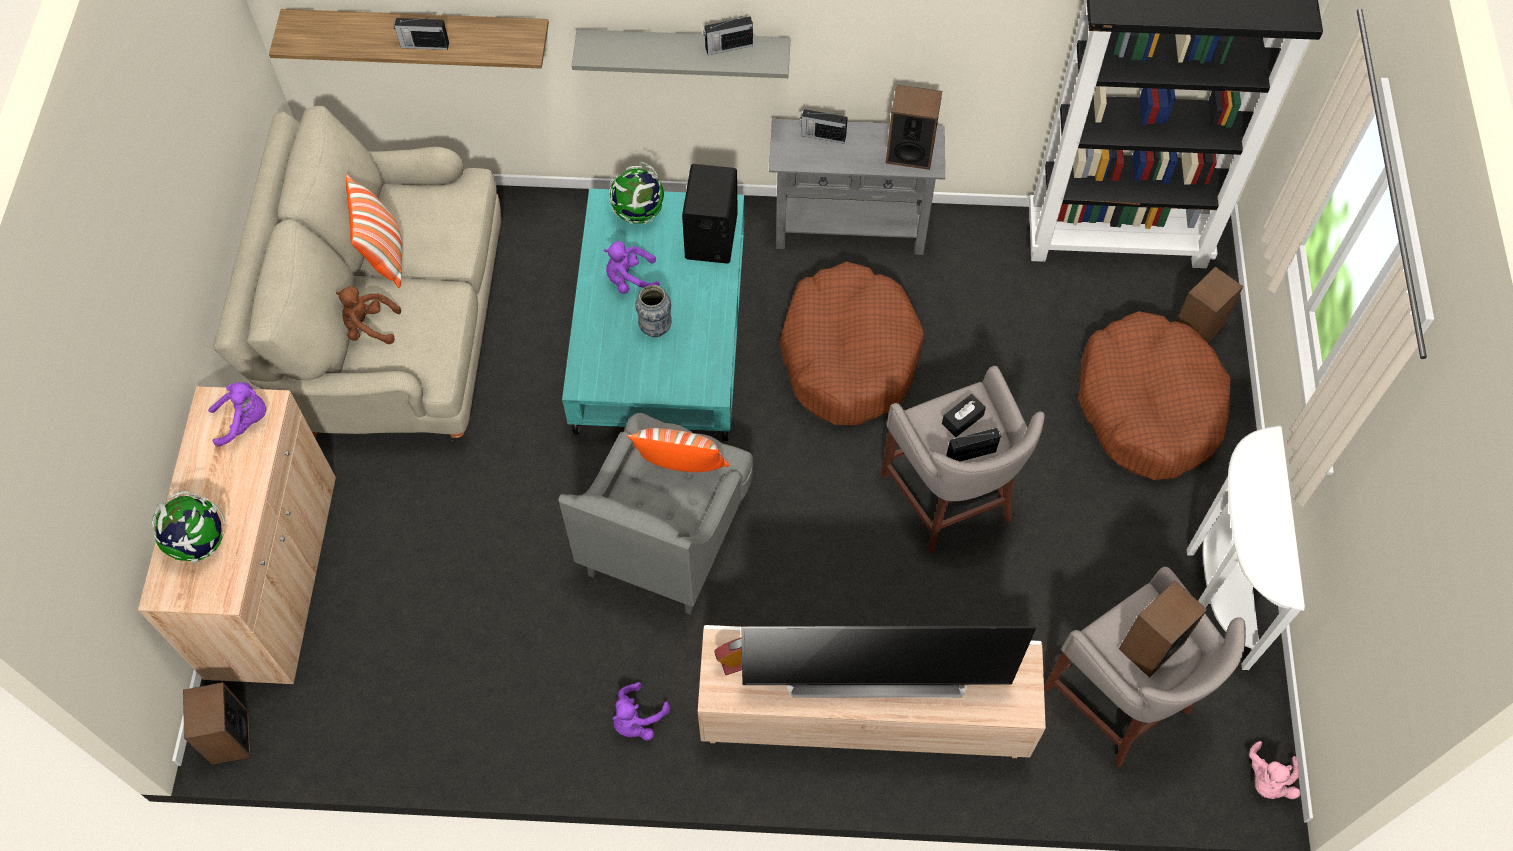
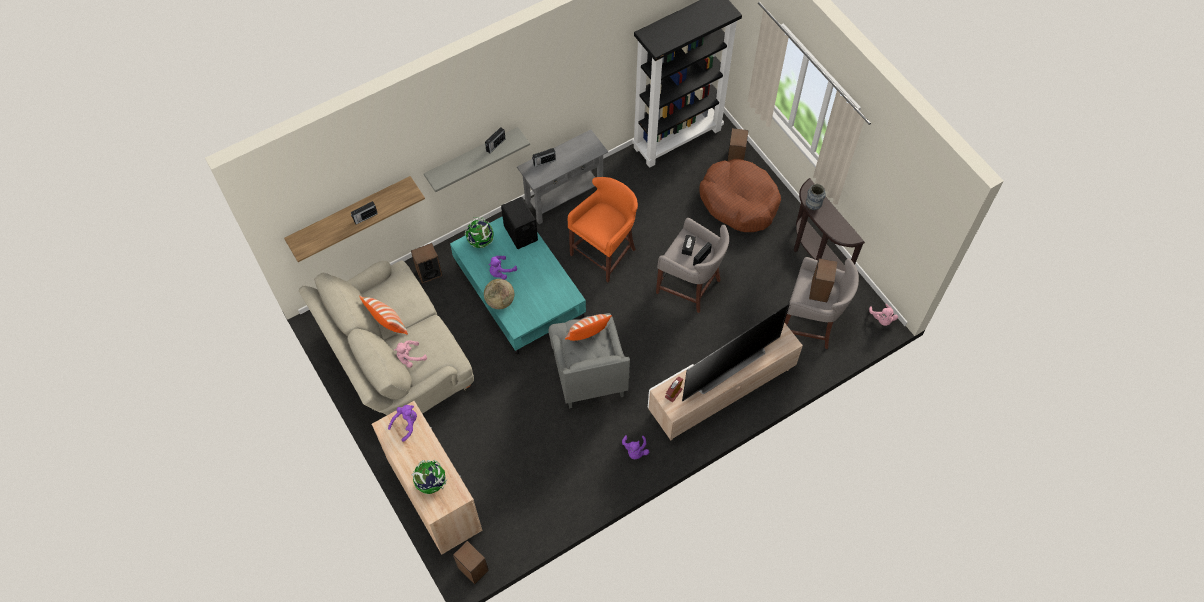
camera: 35 degrees left, 0 degrees up
(369, 327) = (410, 358): brown plush toy -> pink plush toy
(591, 325) = (500, 301): none -> globe
(655, 328) = (528, 286): vase -> vase (812, 206)
(849, 355) = (605, 252): brown dog bed -> orange stool
(909, 152) = (585, 148): speaker -> speaker (429, 273)
(1216, 585) = (813, 257): white console table -> brown console table

